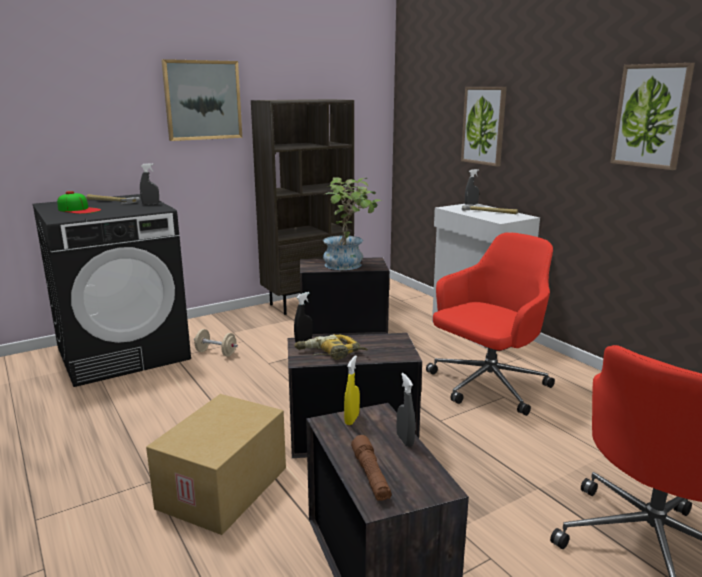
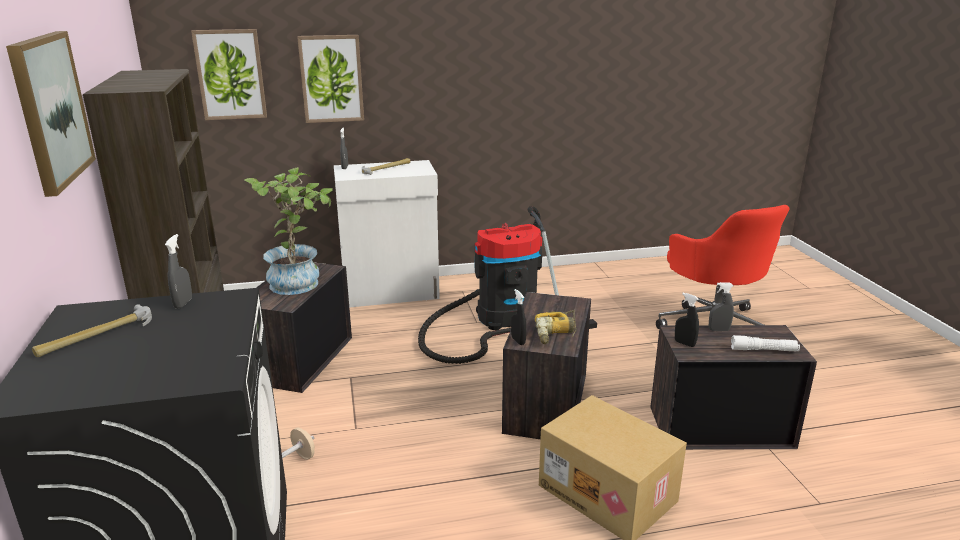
camera: 70 degrees left, 5 degrees up
(79, 210) = (143, 363): cap -> none
(352, 419) = (684, 343): yellow spray bottle -> black spray bottle
(371, 475) = (764, 350): brown flashlight -> white flashlight
(487, 386) = (501, 319): red office chair -> vacuum cleaner
(651, 116) = (521, 55): picture -> picture (230, 74)

